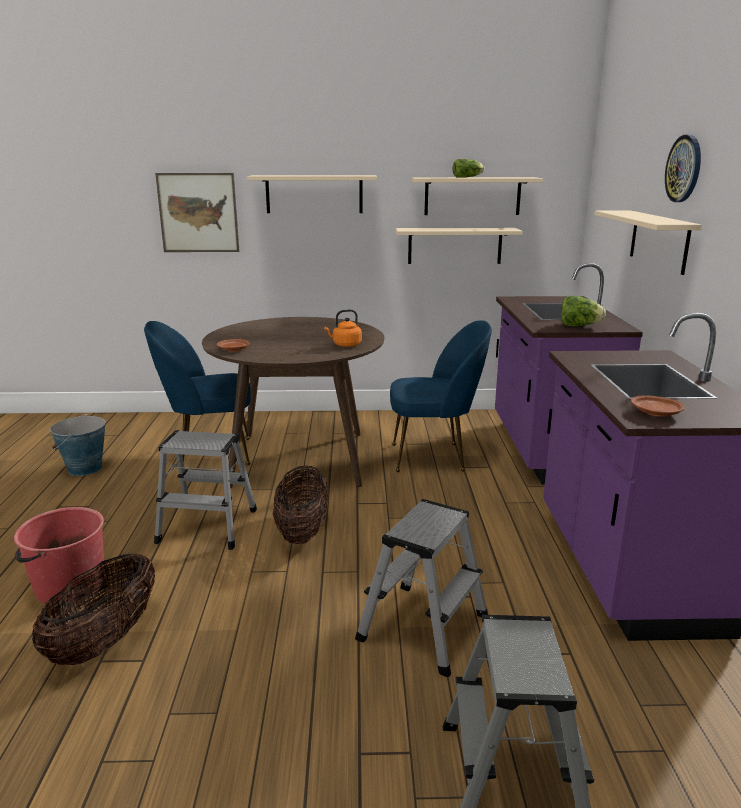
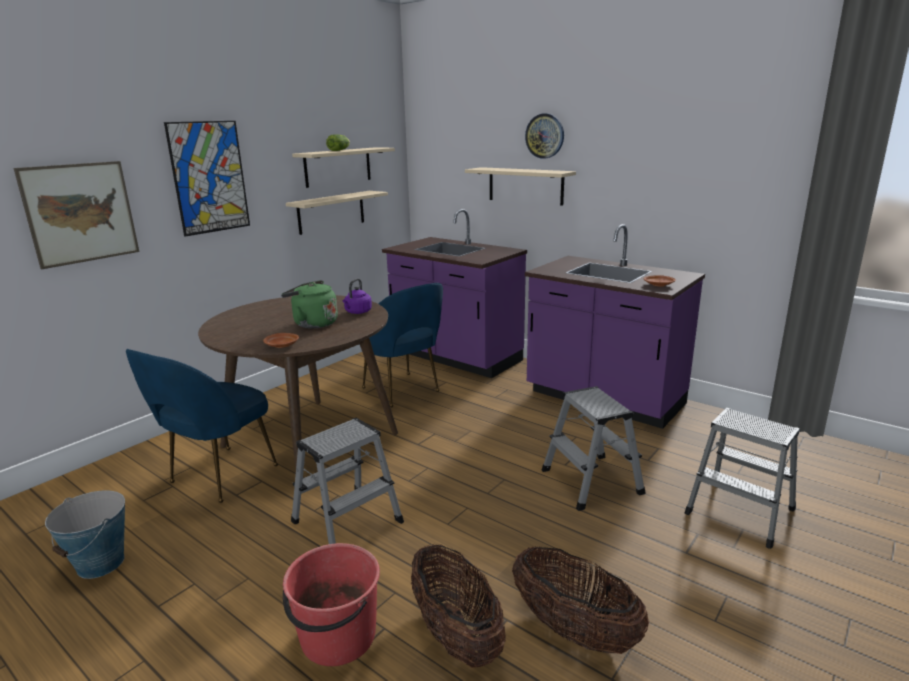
camera: 50 degrees left, 0 degrees up
(294, 342) = (313, 323): none -> green kettle
(302, 531) = (422, 480): basket -> basket (574, 630)
(314, 194) = (209, 177): beige shelf -> picture
(345, 345) = (357, 312): orange kettle -> purple kettle
(435, 457) = (403, 392): blue chair -> blue chair turned 105 degrees clockwise
(579, 326) = (490, 254): lettuce -> none

